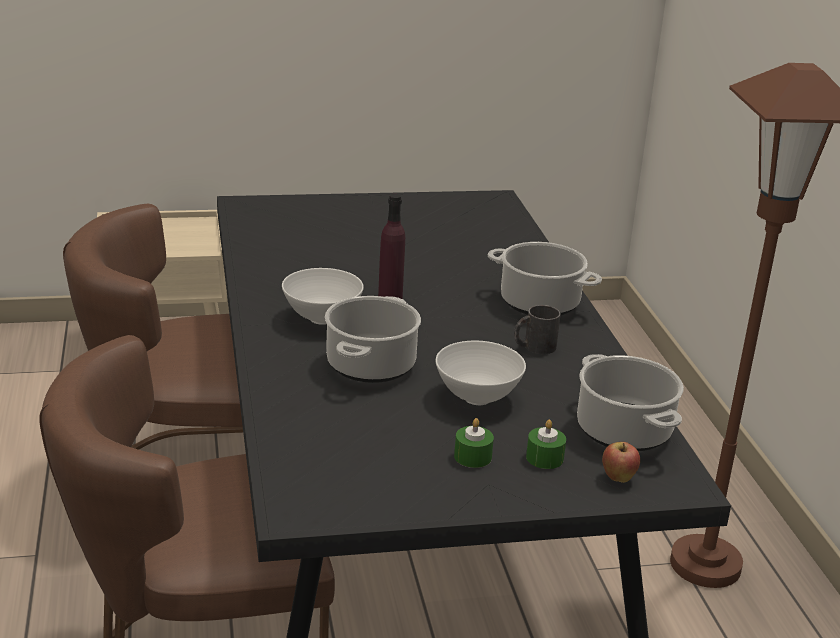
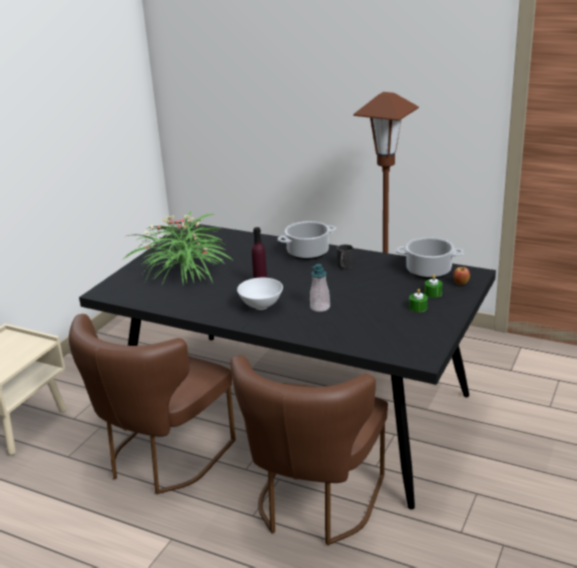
camera: 50 degrees left, 0 degrees up
(361, 234) = (184, 271): none -> potted plant
(371, 366) = (320, 307): cooking pot -> soap dispenser
(477, 398) = (373, 292): white bowl -> none

